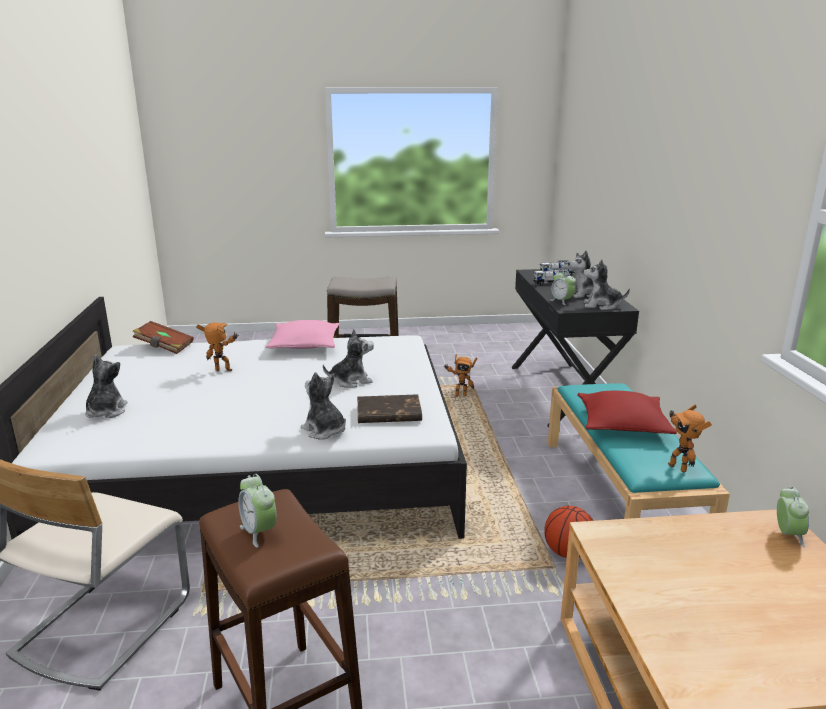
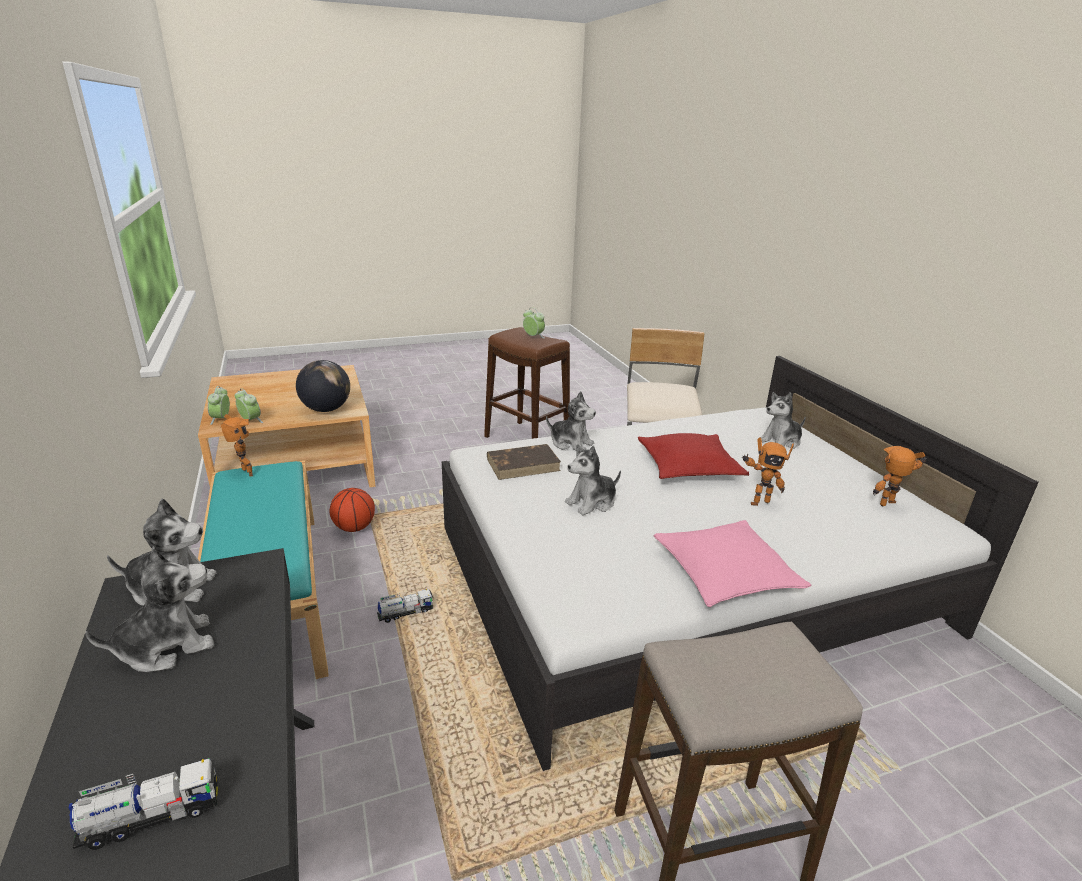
camera: 165 degrees right, 5 degrees up
(106, 412) = (781, 442): plush toy -> plush toy turned 75 degrees clockwise
(164, 347) = (909, 539): brown book -> none
(459, 395) = (478, 810): toy robot -> toy robot (890, 505)
(551, 283) = (219, 714): toy truck -> toy truck (405, 613)
(561, 301) = (251, 597): alarm clock -> alarm clock (250, 421)
(622, 424) = (263, 517): red pillow -> red pillow (688, 467)
(641, 541) = (326, 409): none -> globe

